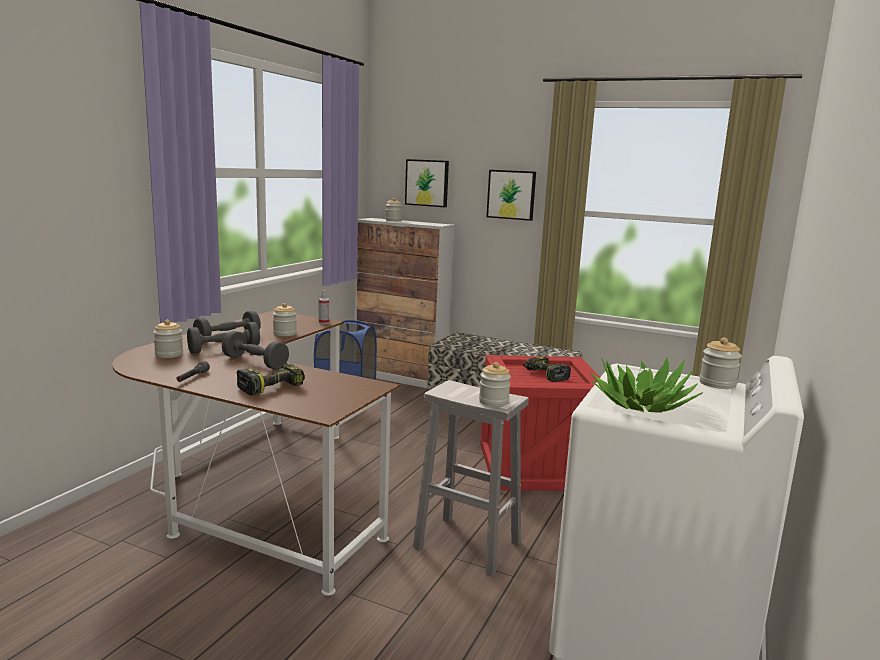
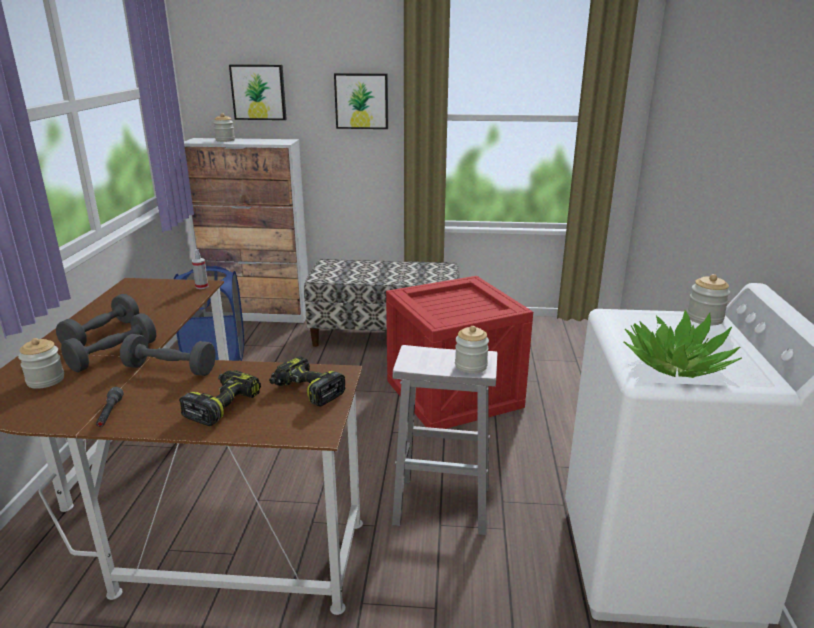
camera: 20 degrees left, 10 degrees up
(285, 333) = (169, 314): jar -> none
(545, 375) = (457, 305): power drill -> power drill (306, 391)

